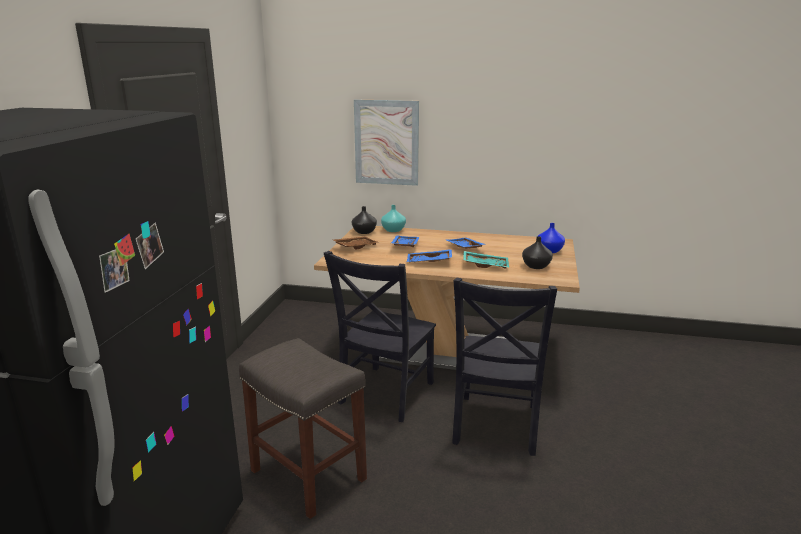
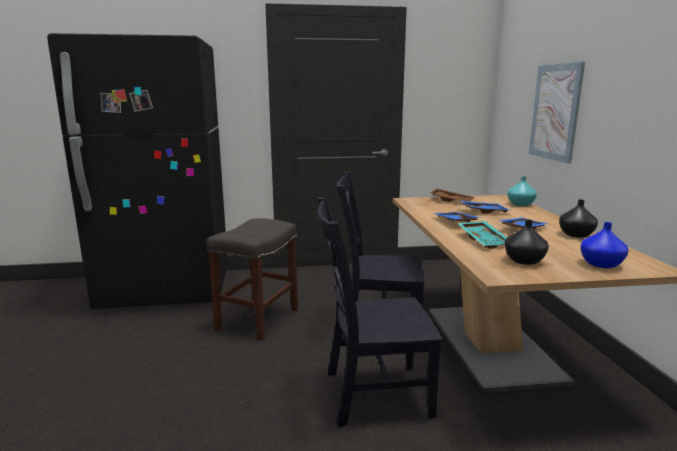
camera: 70 degrees right, 5 degrees down
(364, 232) = (494, 198): black vase -> black vase (575, 235)

